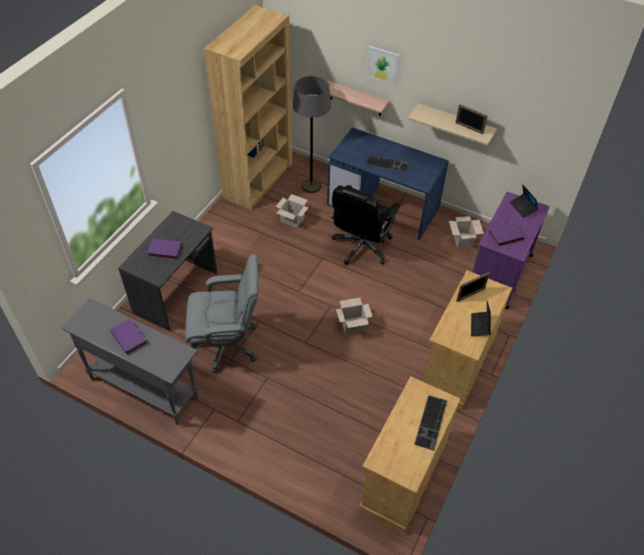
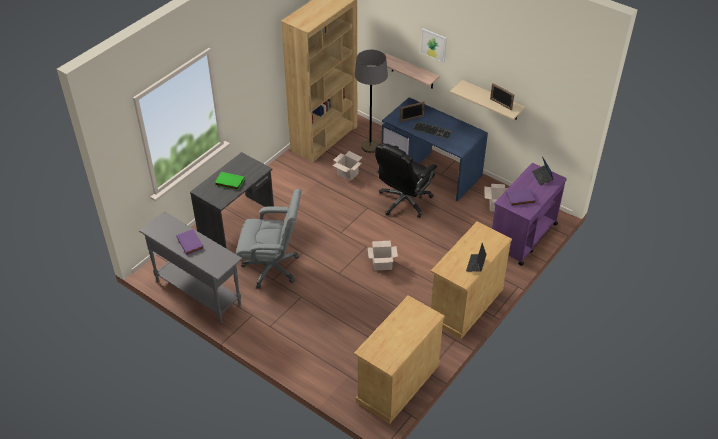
camera: 10 degrees right, 5 degrees down
(164, 251) = (229, 182): purple book -> green book
(432, 423) = (416, 330): keyboard -> none
(470, 295) = (474, 240): picture frame -> picture frame (412, 119)

